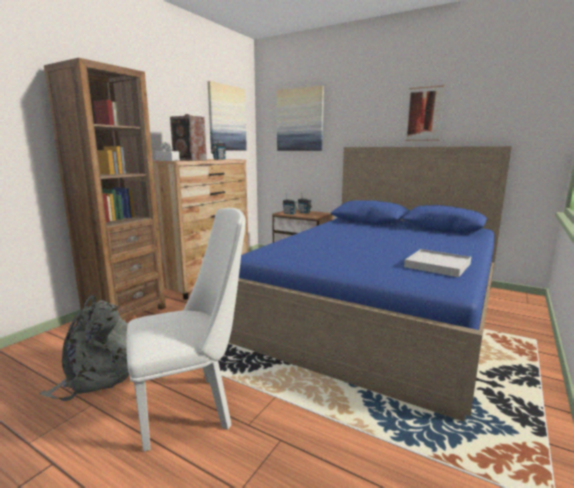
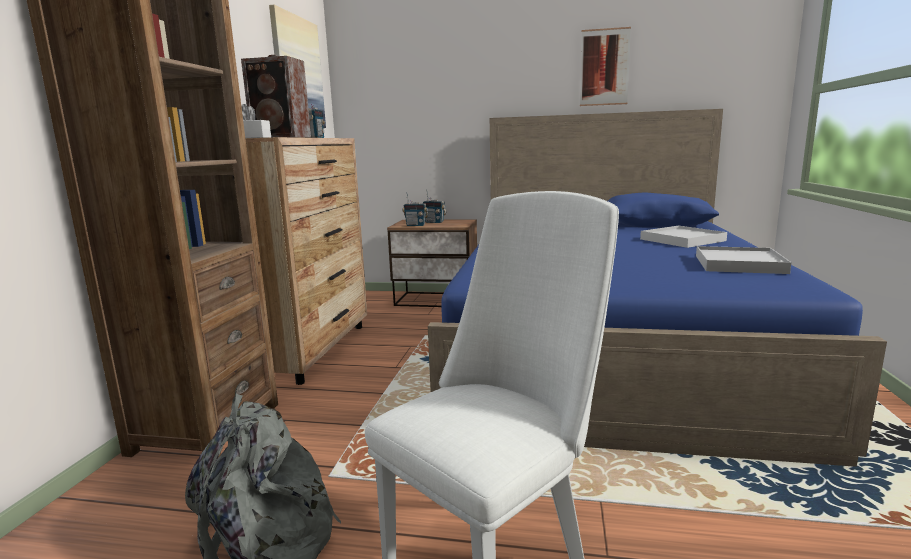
camera: 20 degrees left, 0 degrees up
(300, 120) = (411, 78): picture -> none
(435, 243) = (682, 240): none -> white tray

